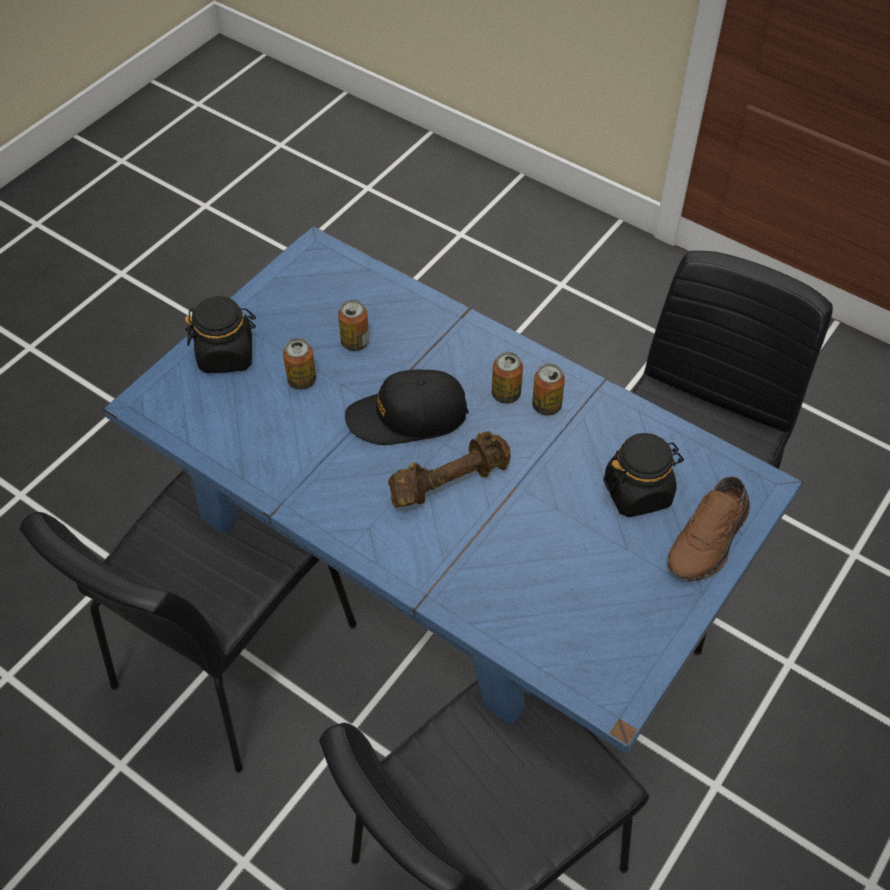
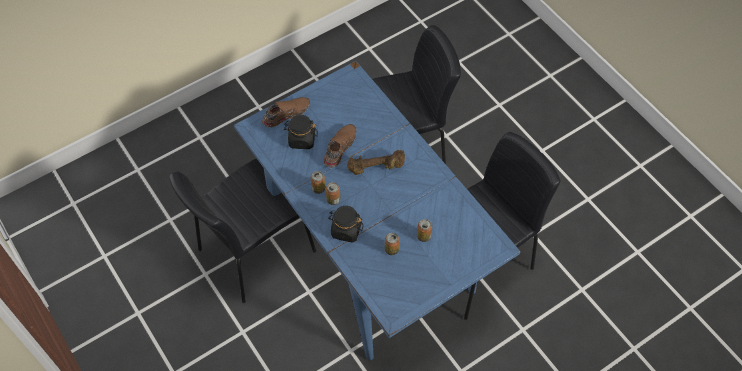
camera: 160 degrees left, 5 degrees up
(226, 355) = (456, 262): black jar -> black jar (346, 230)
(407, 416) = (382, 202): black cap -> none
(549, 500) = (339, 147): none -> brown shoe

